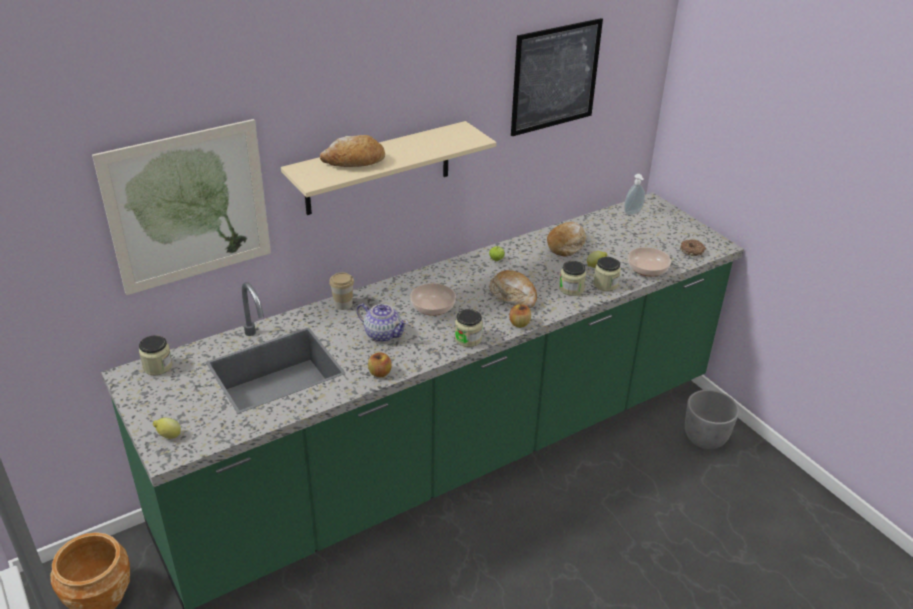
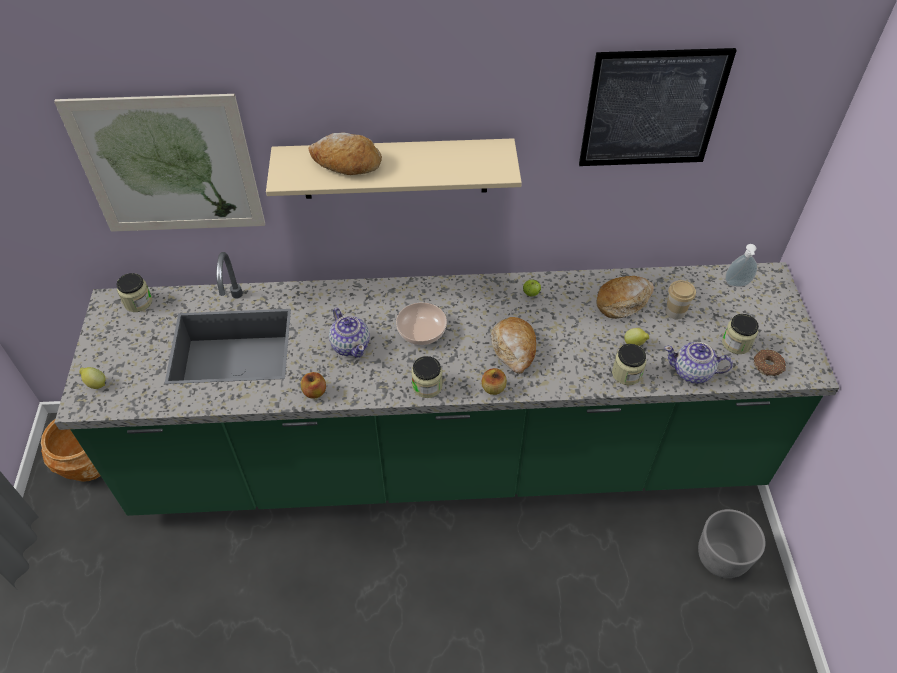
camera: 30 degrees right, 15 degrees up
(343, 304) = (340, 293): cup -> cup (675, 311)
(571, 289) = (583, 364): jar -> jar (736, 343)
(648, 270) = (692, 372): bowl -> teapot

